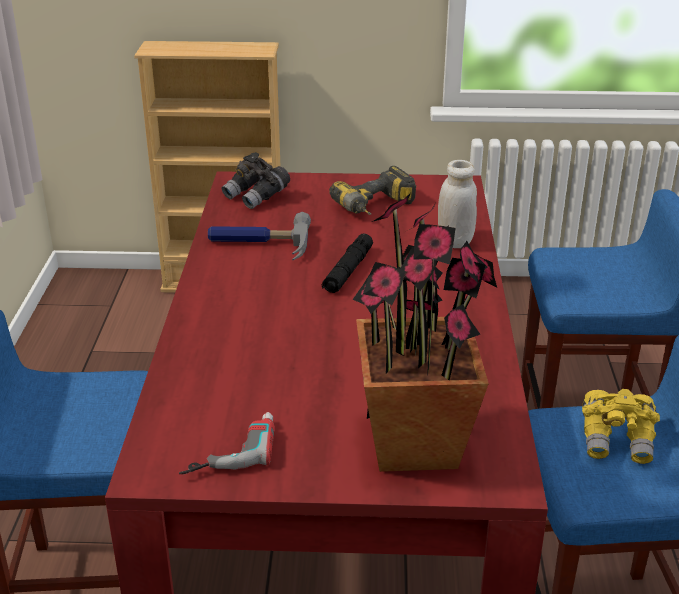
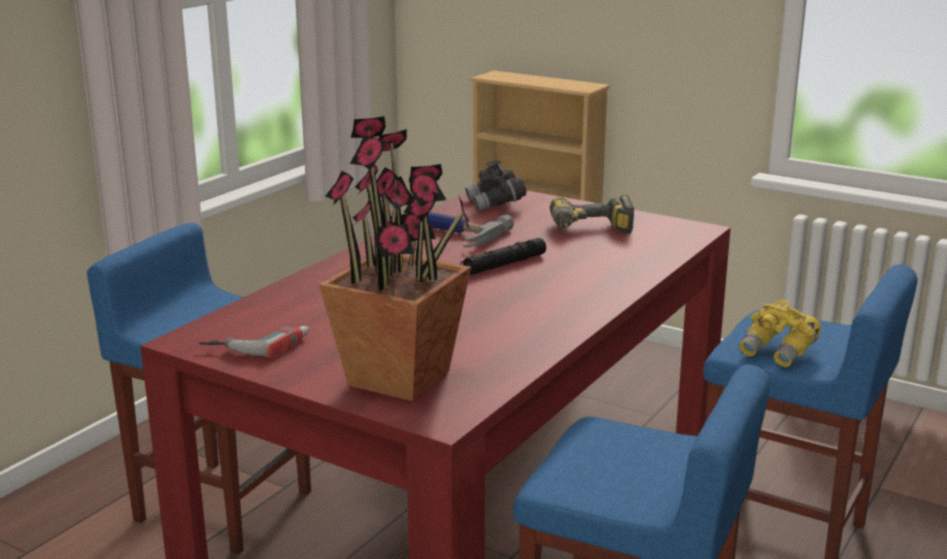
camera: 30 degrees right, 10 degrees down
(455, 241) = (632, 266): white jar -> none
(617, 441) = (638, 456): yellow binoculars -> yellow binoculars (778, 352)

